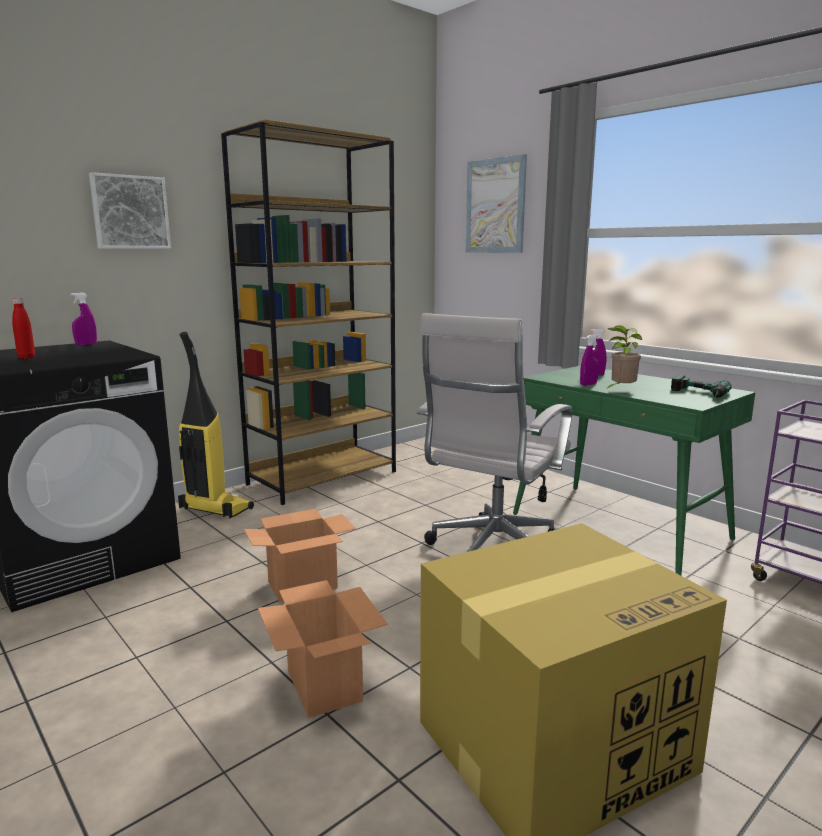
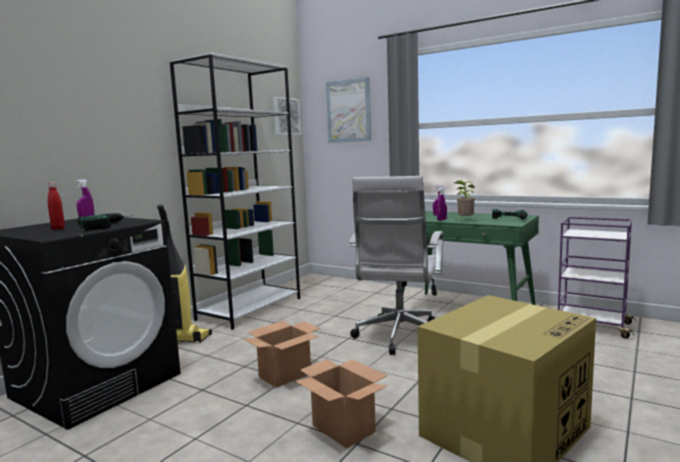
camera: 15 degrees left, 5 degrees down
(87, 358) = (109, 225): none -> power drill
(130, 212) = (109, 119): picture -> picture (285, 116)
(323, 477) = (250, 308): brown bookcase -> white bookcase

